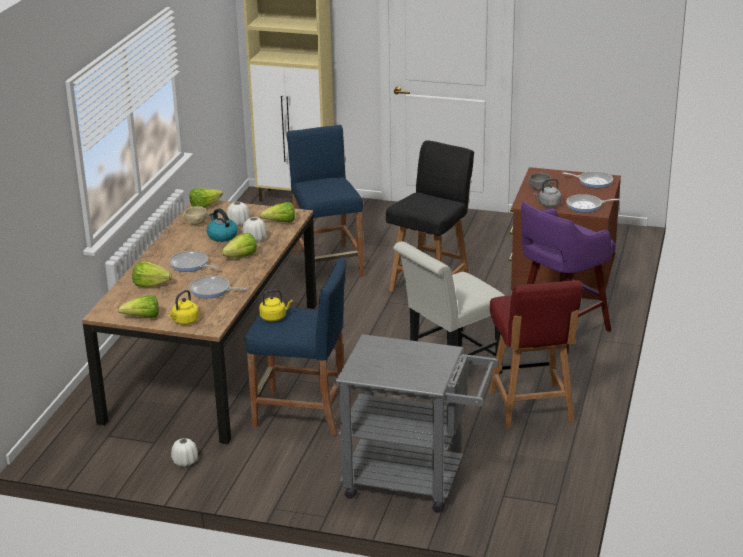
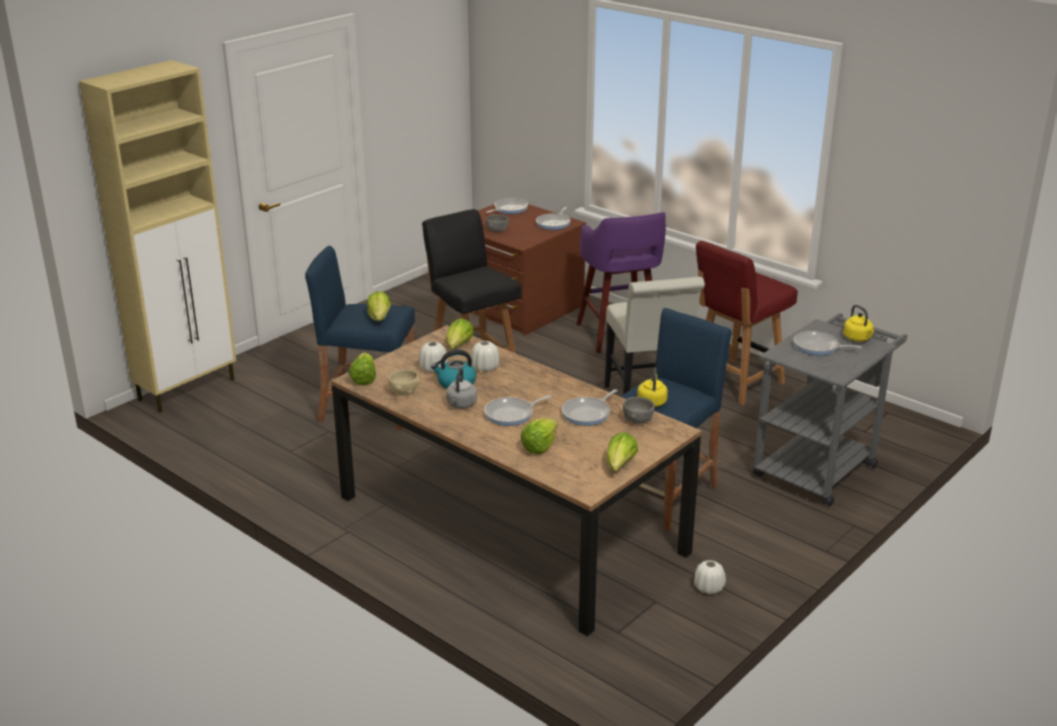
camera: 65 degrees left, 0 degrees up
(184, 321) = (649, 442): yellow kettle -> yellow kettle (858, 338)
(216, 310) = (638, 420): none -> grey bowl
(241, 256) = (521, 382): lettuce -> lettuce (379, 318)
(400, 357) = (818, 347): none -> frying pan
(531, 408) = (735, 382): red chair -> red chair turned 120 degrees clockwise
(548, 204) = (534, 235): grey kettle -> grey kettle (461, 405)

